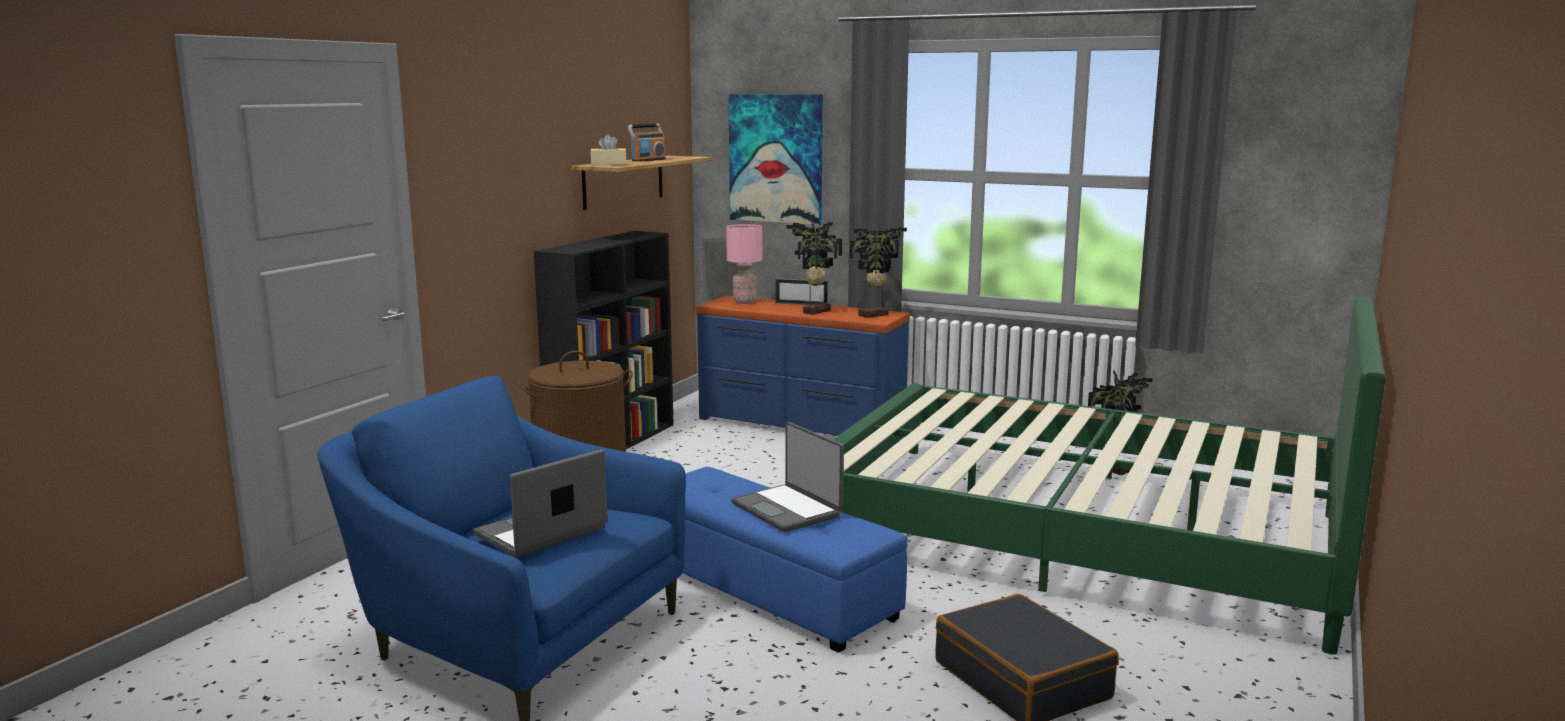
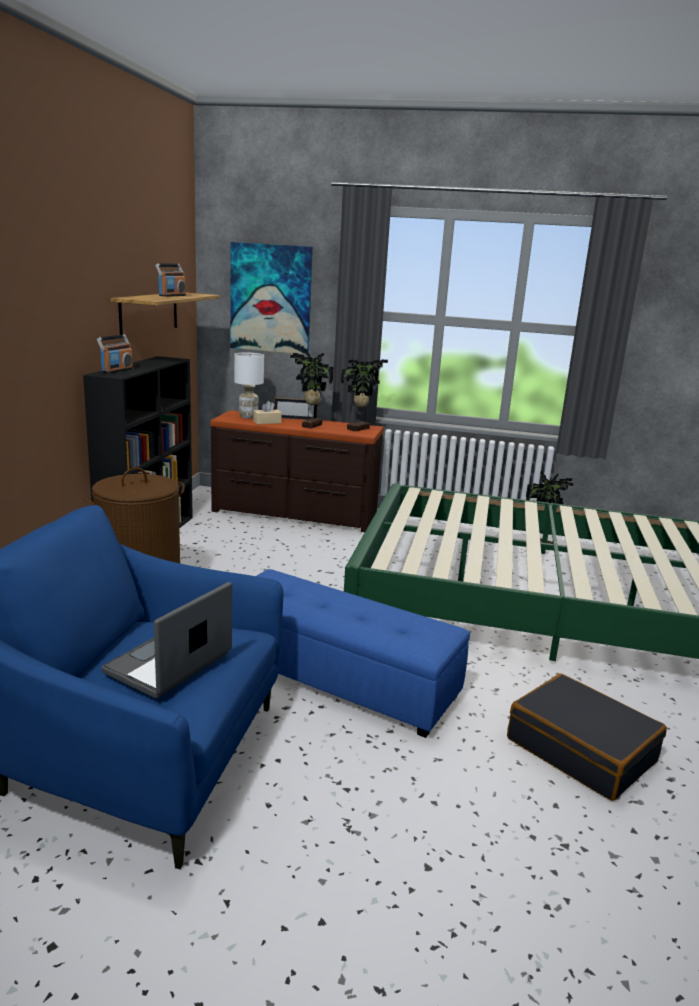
camera: 15 degrees left, 5 degrees up
(573, 246) = (117, 370): none -> radio
(608, 164) = (143, 298): beige tissue box -> beige tissue box (267, 422)
(745, 302) = (248, 417): pink table lamp -> white table lamp
(788, 509) = (363, 612): laptop -> none
(799, 424) = (294, 514): blue dresser -> brown dresser

